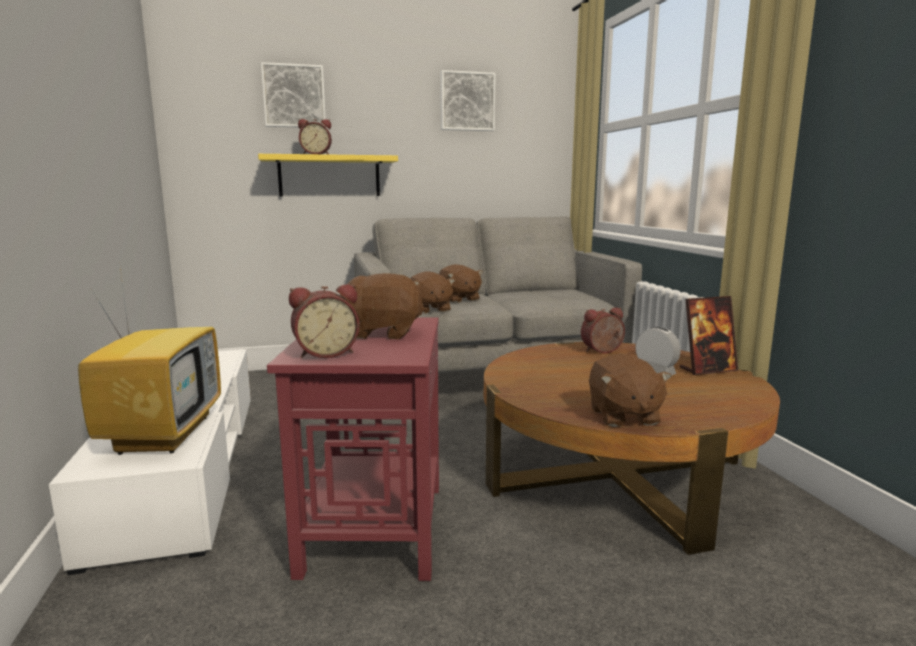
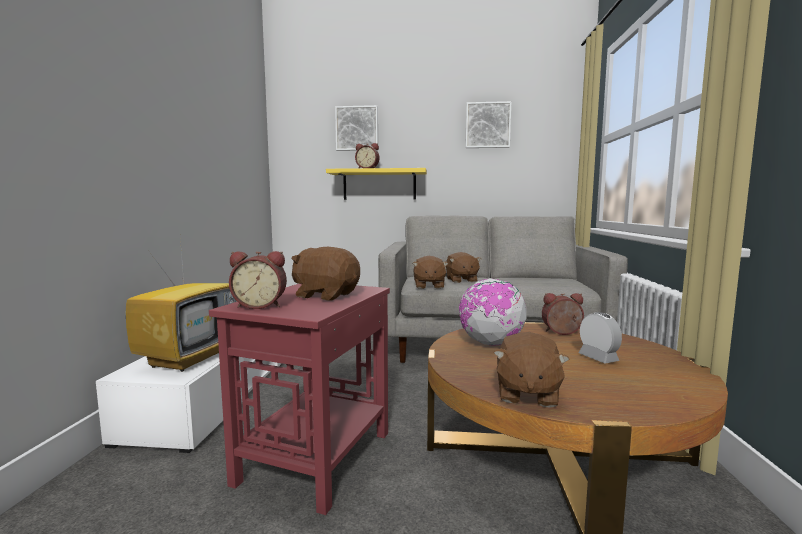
camera: 20 degrees right, 5 degrees down
(544, 370) = (491, 343): none -> globe
(707, 370) = (659, 361): picture frame -> none

